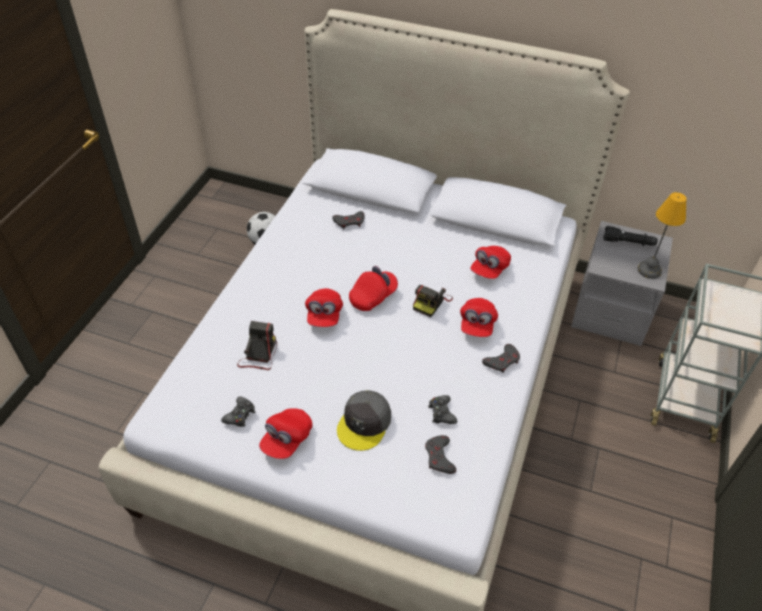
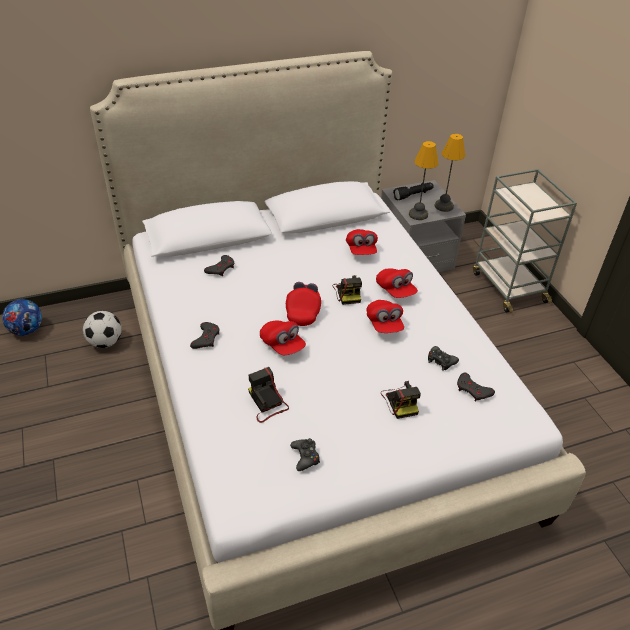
camera: 40 degrees left, 5 degrees down
(223, 202) = (27, 330): none -> football
(287, 440) = (361, 450): red cap -> red cap (384, 324)
(364, 423) = (400, 401): grey cap -> camera
(502, 361) = (438, 304): grey game controller -> grey game controller (206, 338)
(610, 265) = (419, 214): none -> table lamp

